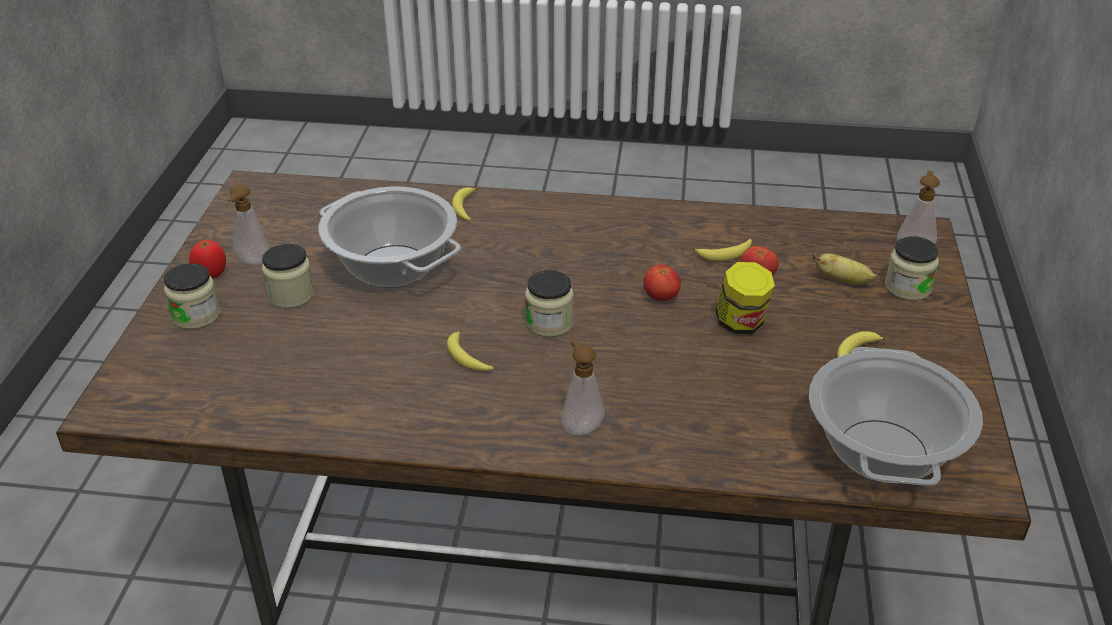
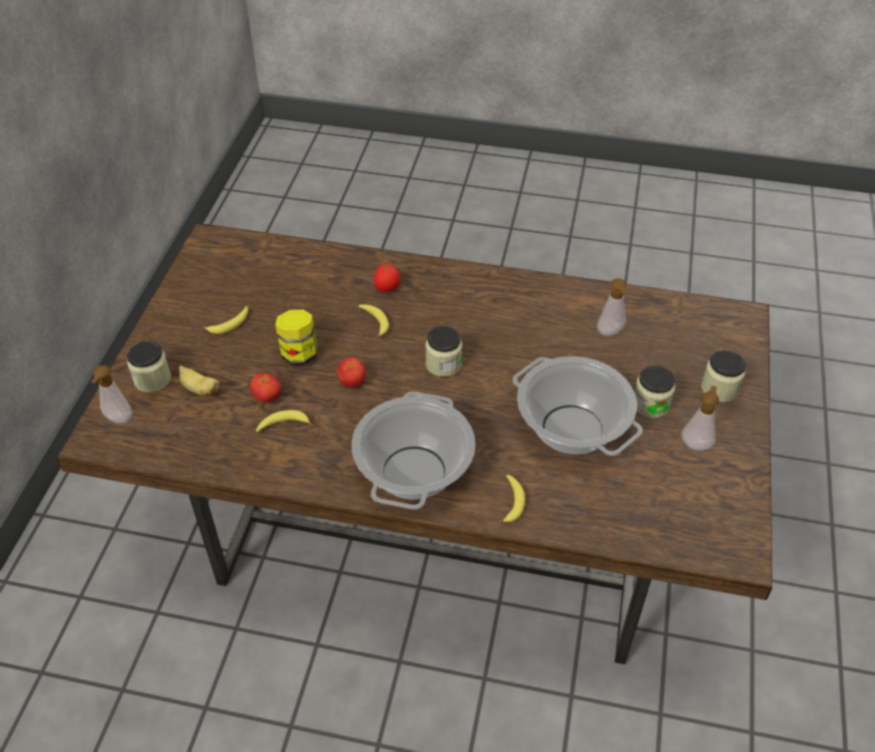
camera: 175 degrees left, 10 degrees up
(211, 275) = (726, 431): tomato -> tomato (387, 289)
(467, 358) = (505, 338): banana -> banana (375, 322)
(581, 426) = (432, 285): soap dispenser -> soap dispenser (611, 333)
(883, 452) = (252, 259): cooking pot -> cooking pot (413, 471)

